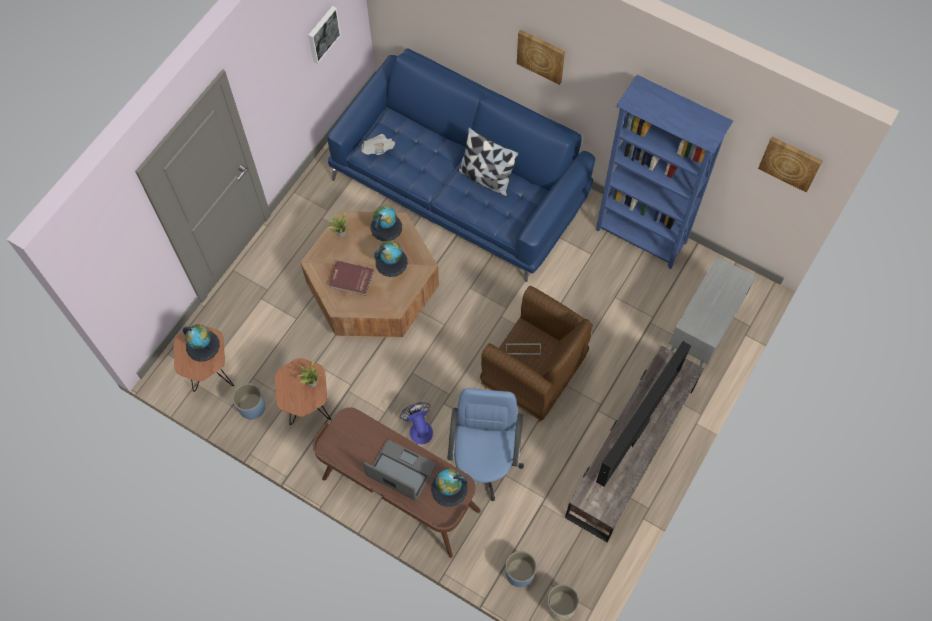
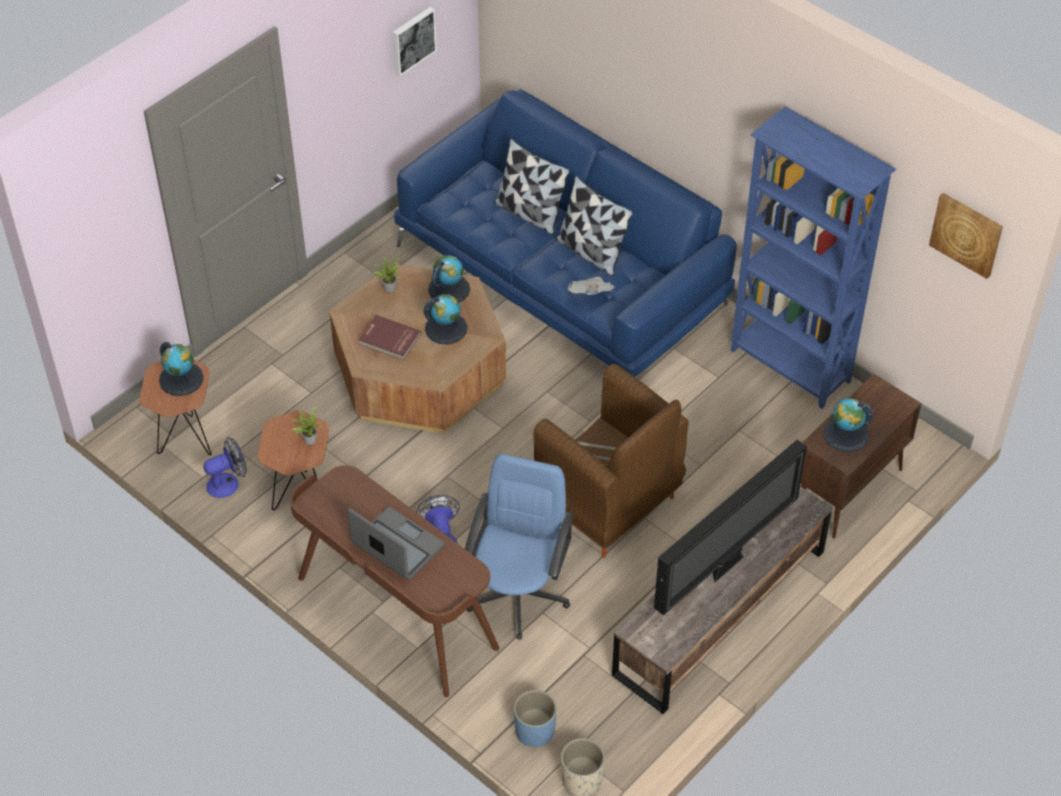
camera: 10 degrees right, 15 degrees down
(252, 407) = (228, 483): blue planter -> fan
(378, 149) = (460, 202): newspaper -> newspaper (590, 294)
(432, 150) = (529, 213): none -> pillow
(449, 489) = (454, 575): globe -> globe (846, 434)
(541, 56) = (677, 89): picture -> none
(701, 335) = (847, 491): grey cabinet -> brown cabinet

